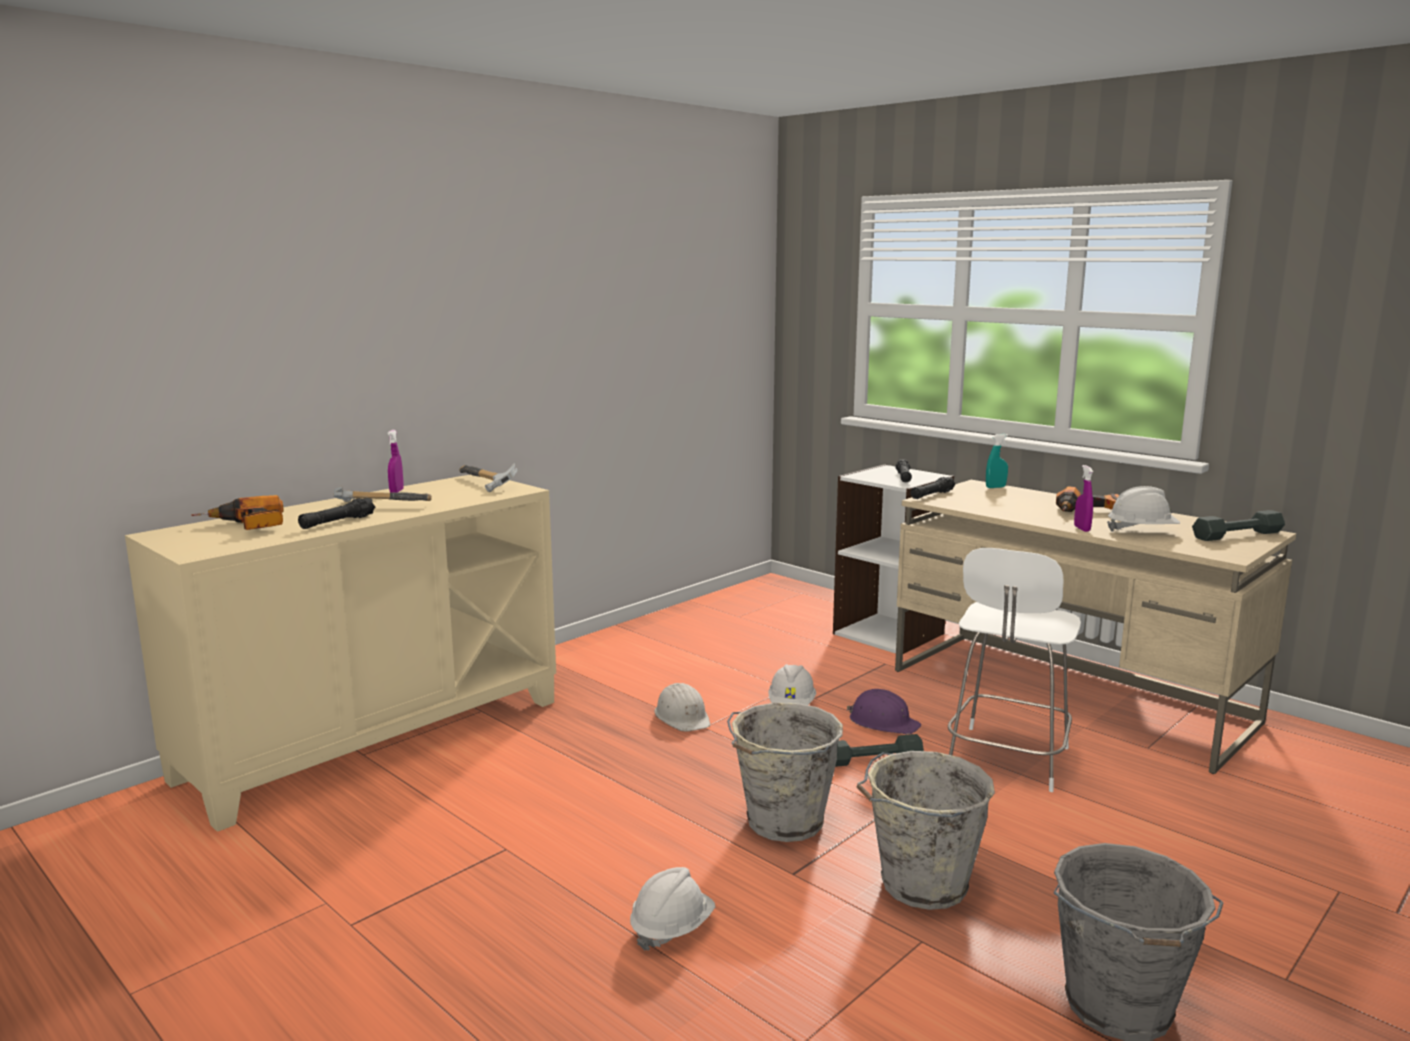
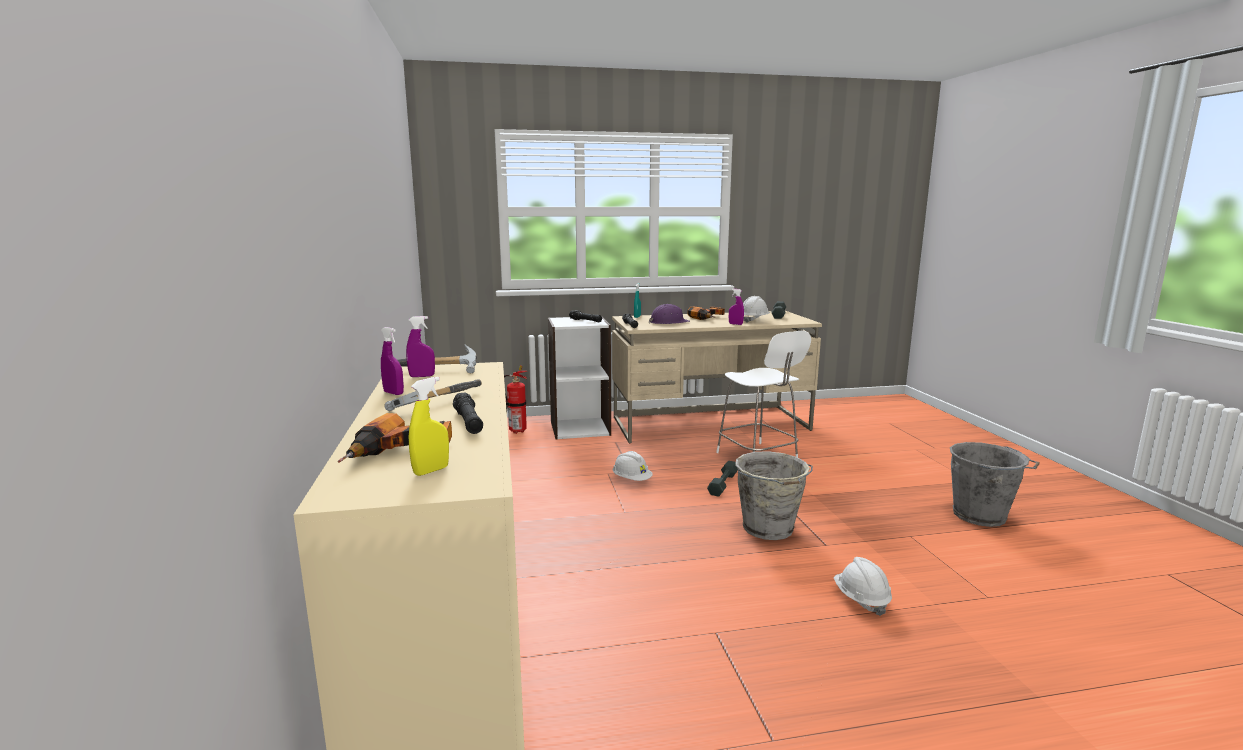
camera: 55 degrees left, 0 degrees up
(216, 539) = (431, 471): none -> yellow spray bottle
(458, 485) = (422, 376): none -> purple spray bottle
(682, 717) = (601, 513): white hard hat -> none
(817, 610) = (515, 431): none -> fire extinguisher
(883, 722) = (684, 467): purple hard hat -> purple hard hat (668, 322)
(920, 885) = (860, 518): grey bucket -> none

